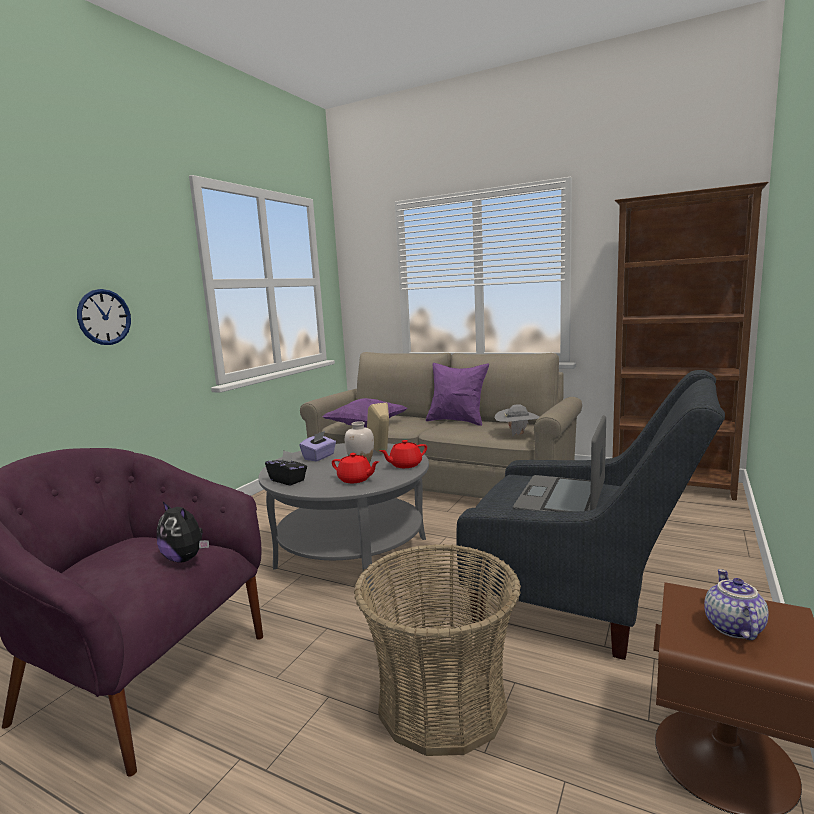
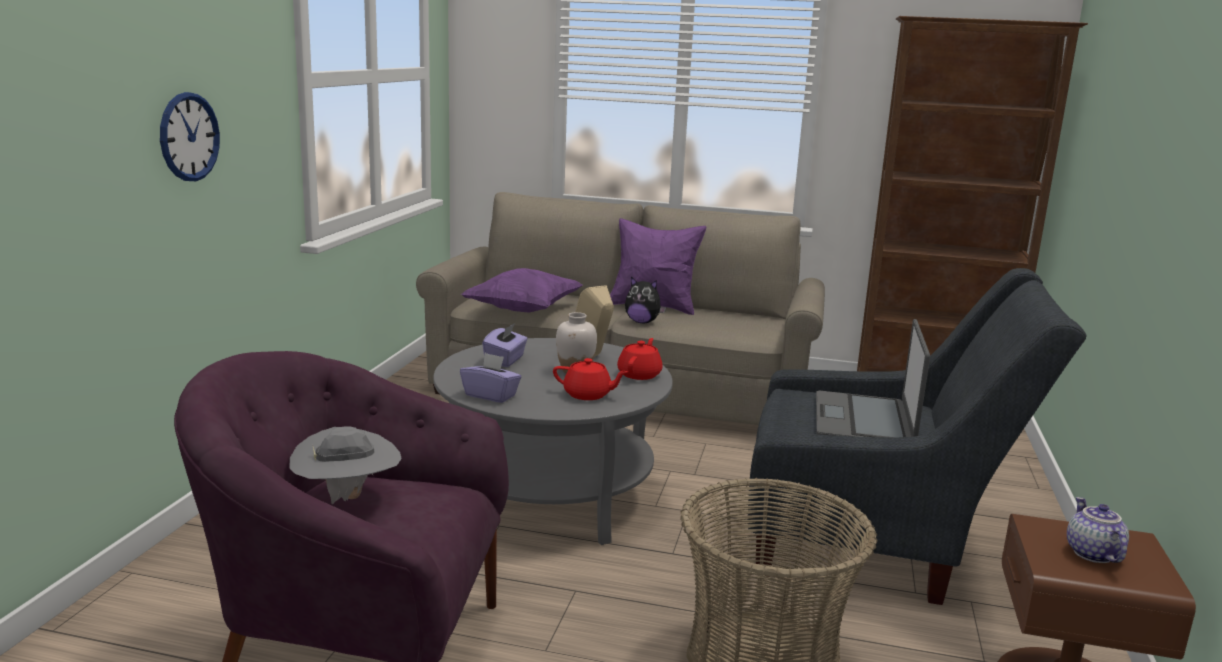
camera: 15 degrees left, 5 degrees up
(185, 558) = (448, 502): plush toy -> plush toy (642, 322)
(288, 480) = (491, 395): black tissue box -> purple tissue box
(405, 465) = (640, 374): red teapot -> red teapot turned 150 degrees clockwise
(517, 435) = (752, 331): grey hat -> grey hat (348, 497)

